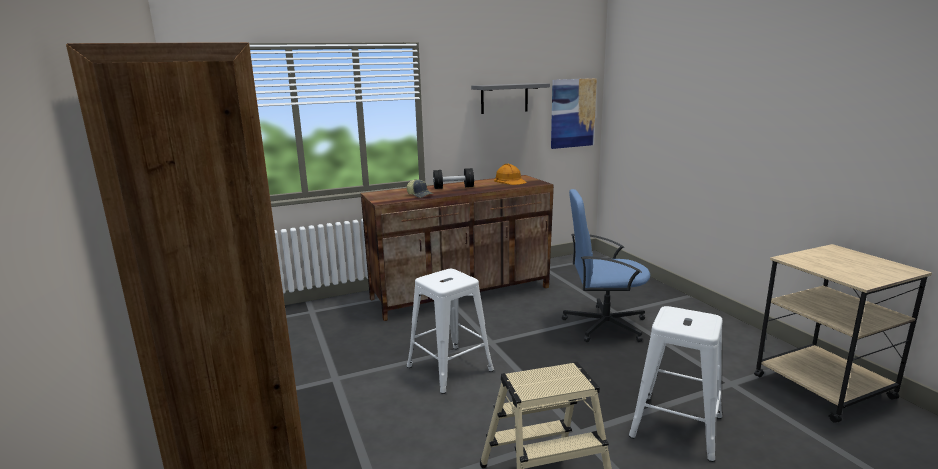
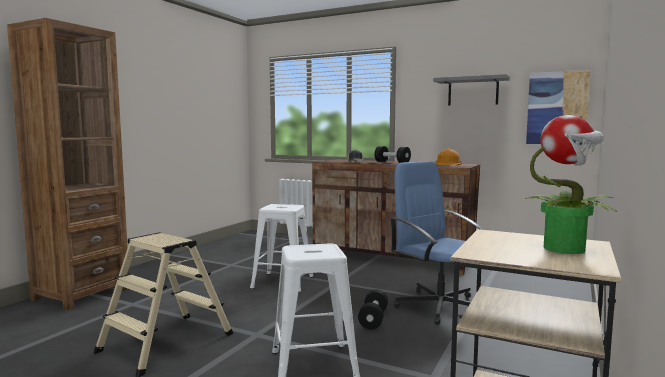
camera: 50 degrees right, 10 degrees down
(603, 362) = (373, 319): none -> black dumbbell
(852, 259) = (565, 249): none -> potted plant

